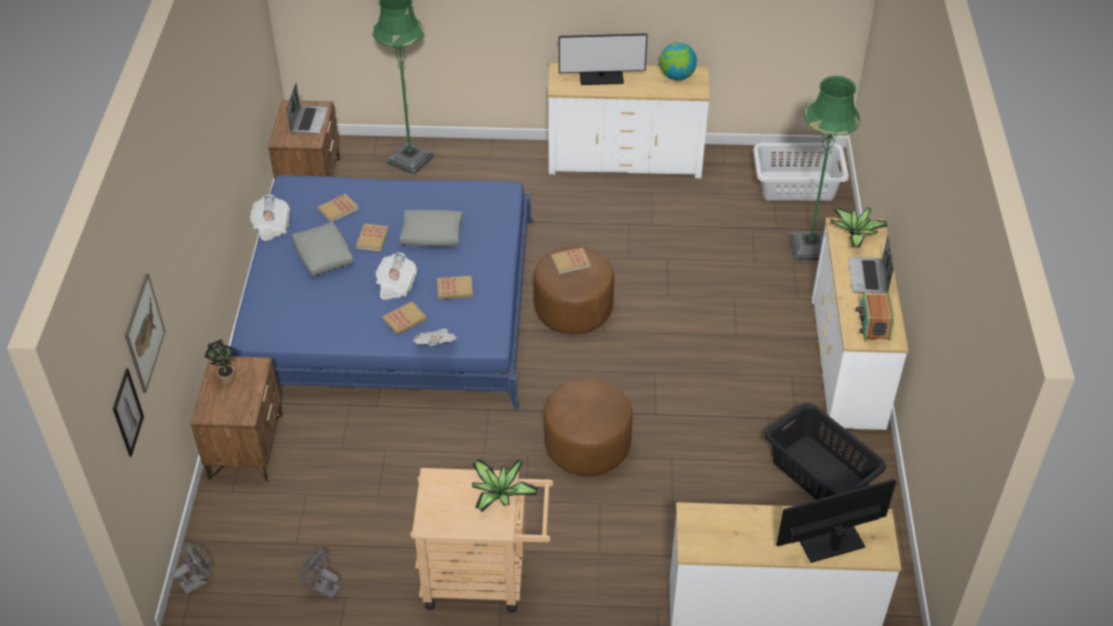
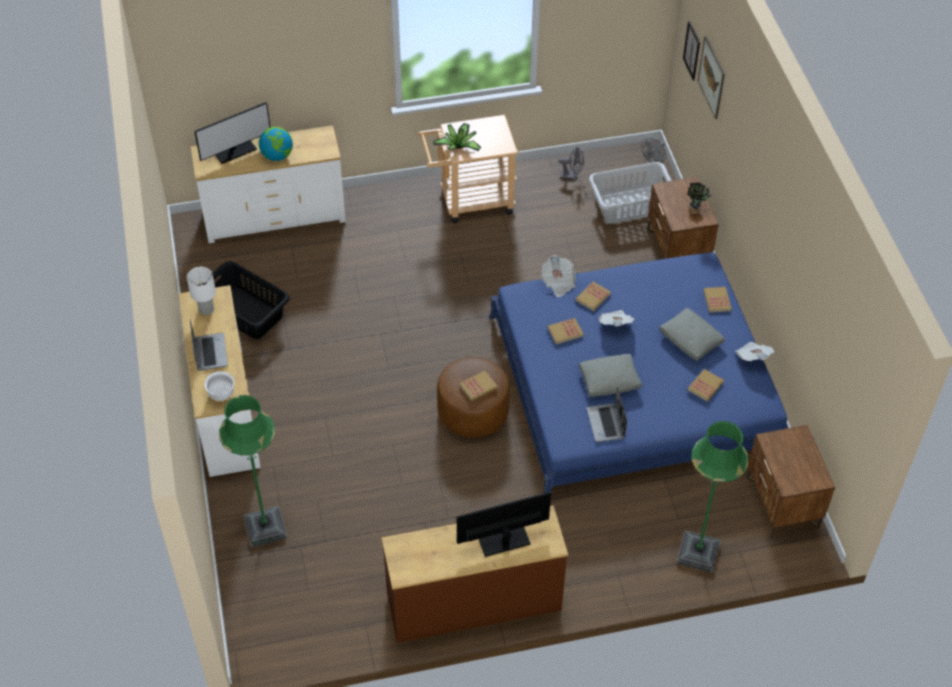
camera: 165 degrees right, 5 degrees up
(308, 120) = (790, 466): laptop -> laptop (606, 424)
(372, 239) = (658, 364): book -> book (717, 300)
(587, 446) = (426, 298): brown ottoman -> none
(625, 160) = (474, 603): white dresser -> brown dresser
(676, 76) = (423, 562): globe -> globe (277, 156)
(797, 187) = (283, 607): grey laundry basket -> grey laundry basket (629, 204)
(855, 234) = (221, 394): potted plant -> white bowl
(873, 324) = (206, 309): radio -> white table lamp

